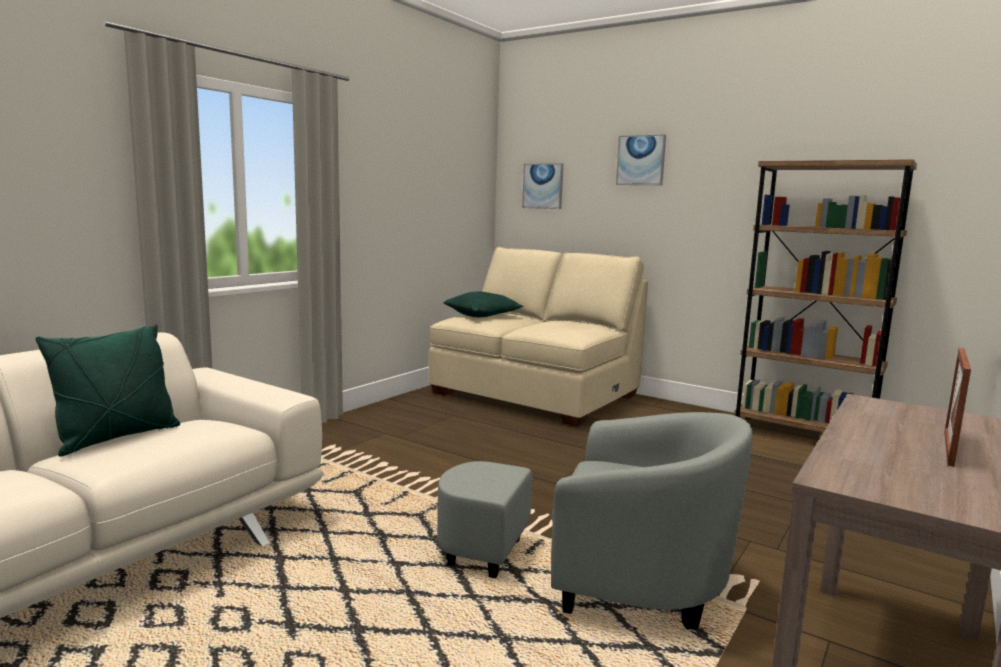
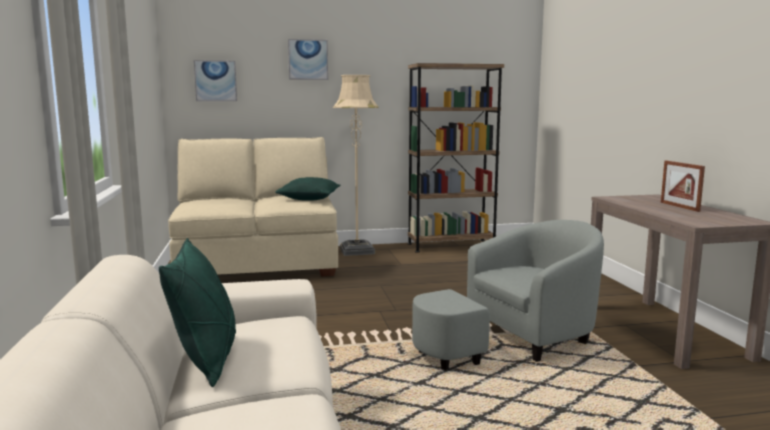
camera: 45 degrees left, 0 degrees up
(483, 315) = (205, 203): green pillow -> green pillow (309, 198)
(663, 408) = (357, 251): none -> beige floor lamp

